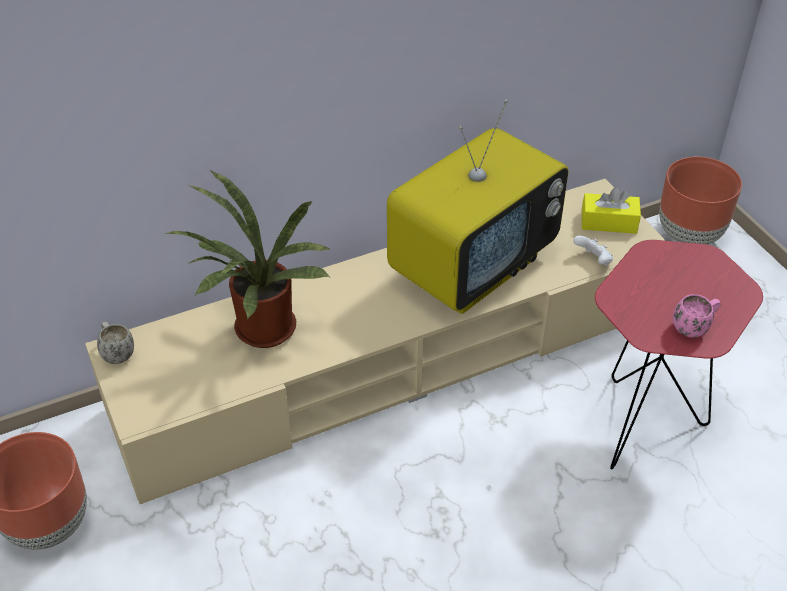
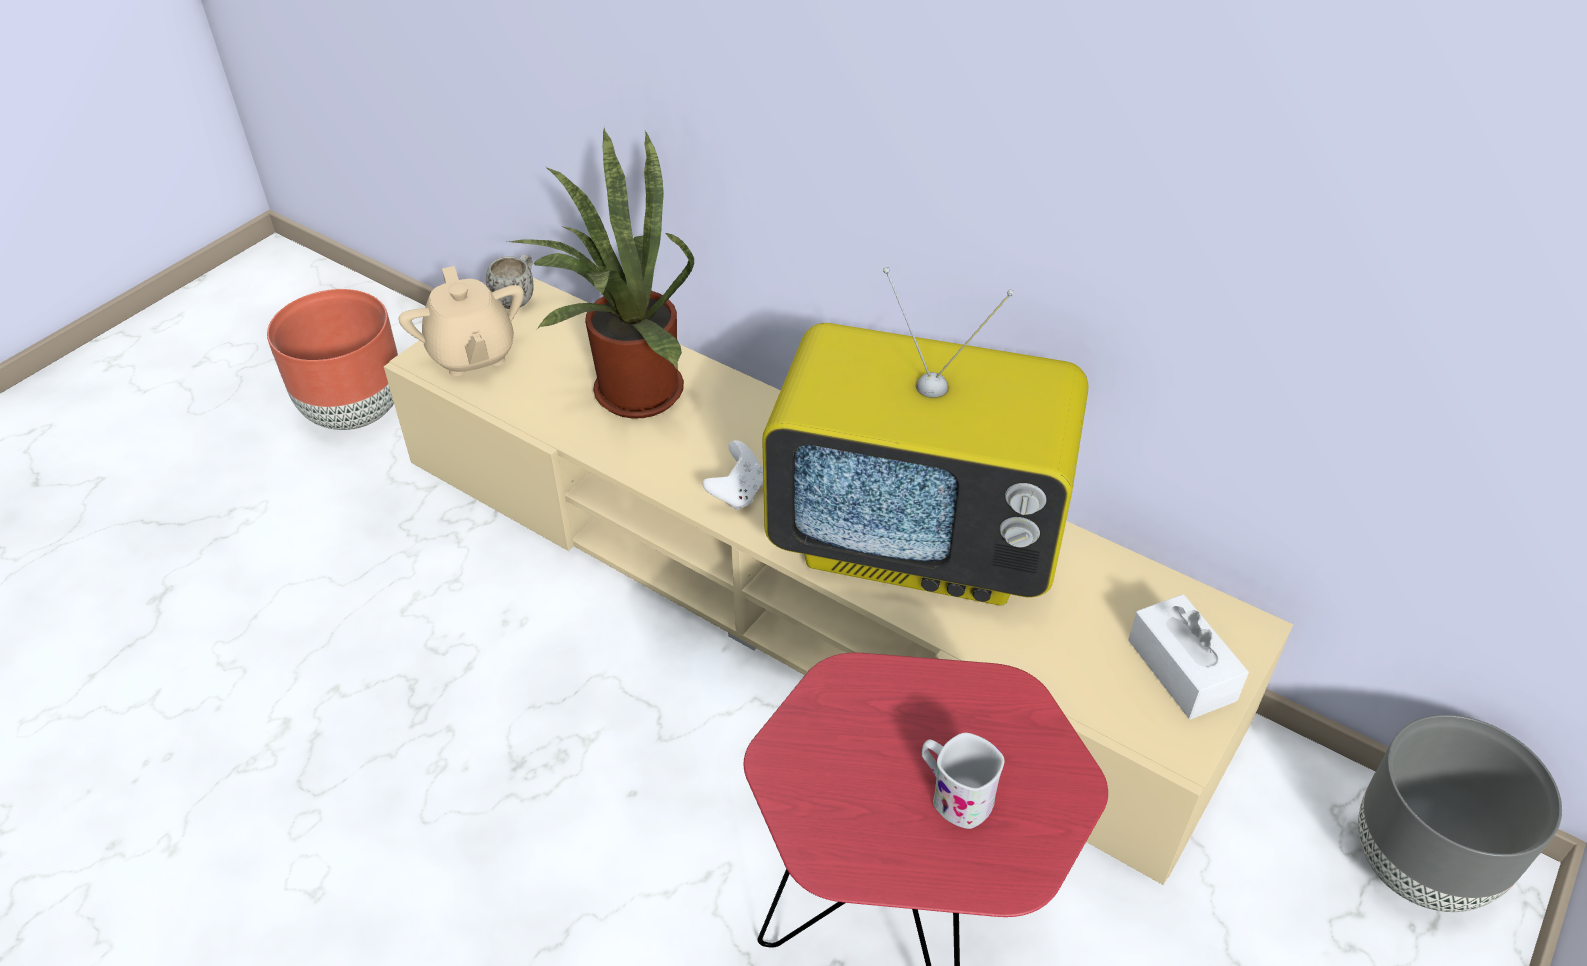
camera: 60 degrees right, 0 degrees up
(155, 394) = (472, 354): none -> beige teapot
(593, 260) = (1065, 683): white game controller -> white game controller (737, 493)
(609, 222) = (1181, 670): yellow tissue box -> white tissue box
(690, 235) = (1418, 867): brown planter -> grey planter
(694, 327) = (851, 822): pink mug -> none
(696, 291) = (954, 795): none -> white mug

